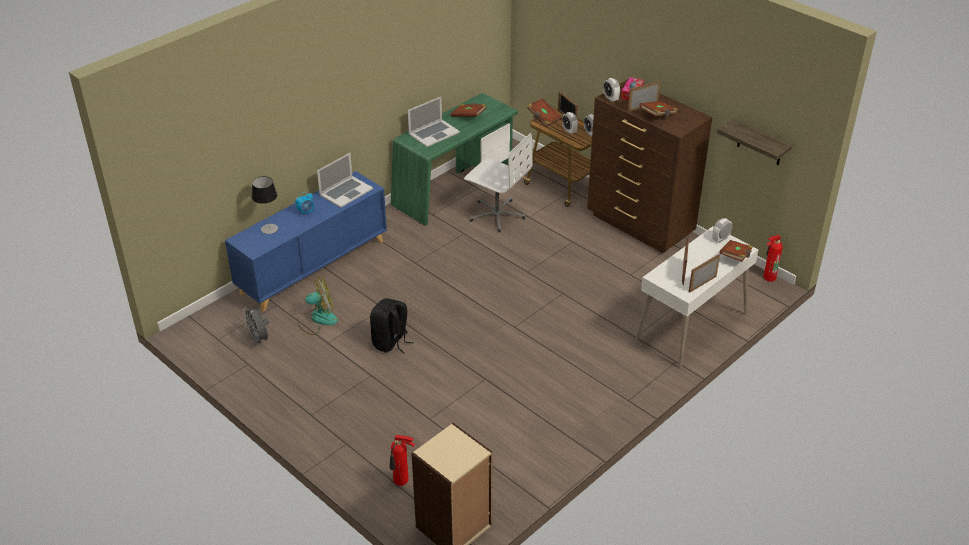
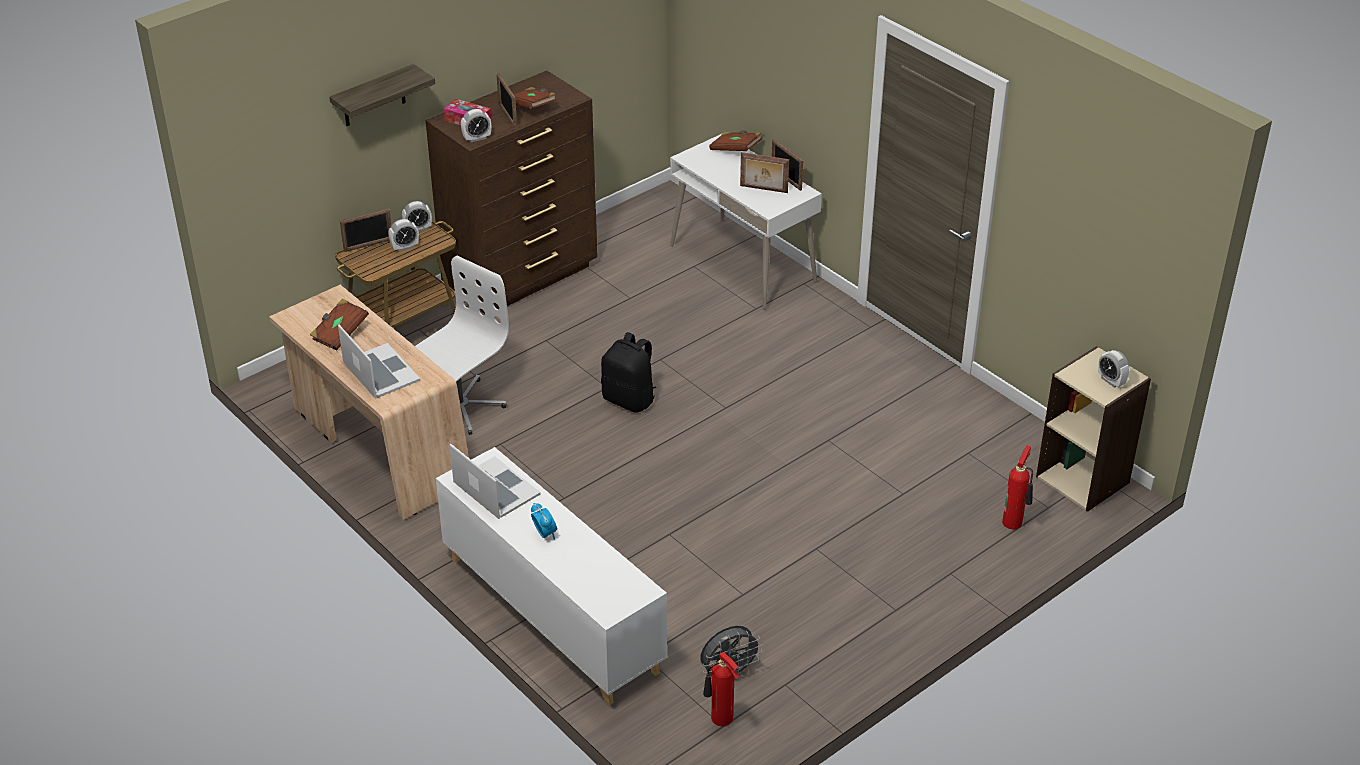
camera: 85 degrees left, 0 degrees up
(269, 229) = (584, 576): table lamp -> none
(313, 266) = (551, 614): blue cabinet -> white cabinet
(317, 319) = (686, 607): fan -> none
(391, 342) = (748, 527): black backpack -> black backpack (630, 399)
(455, 189) = (377, 447): green desk -> beige desk
(543, 118) = (360, 267): brown book -> none
(720, 239) = (698, 155): alarm clock -> alarm clock (1111, 381)
(760, 143) = (604, 53): shelf -> shelf (373, 96)
(768, 277) = (654, 194): fire extinguisher -> fire extinguisher (721, 720)

